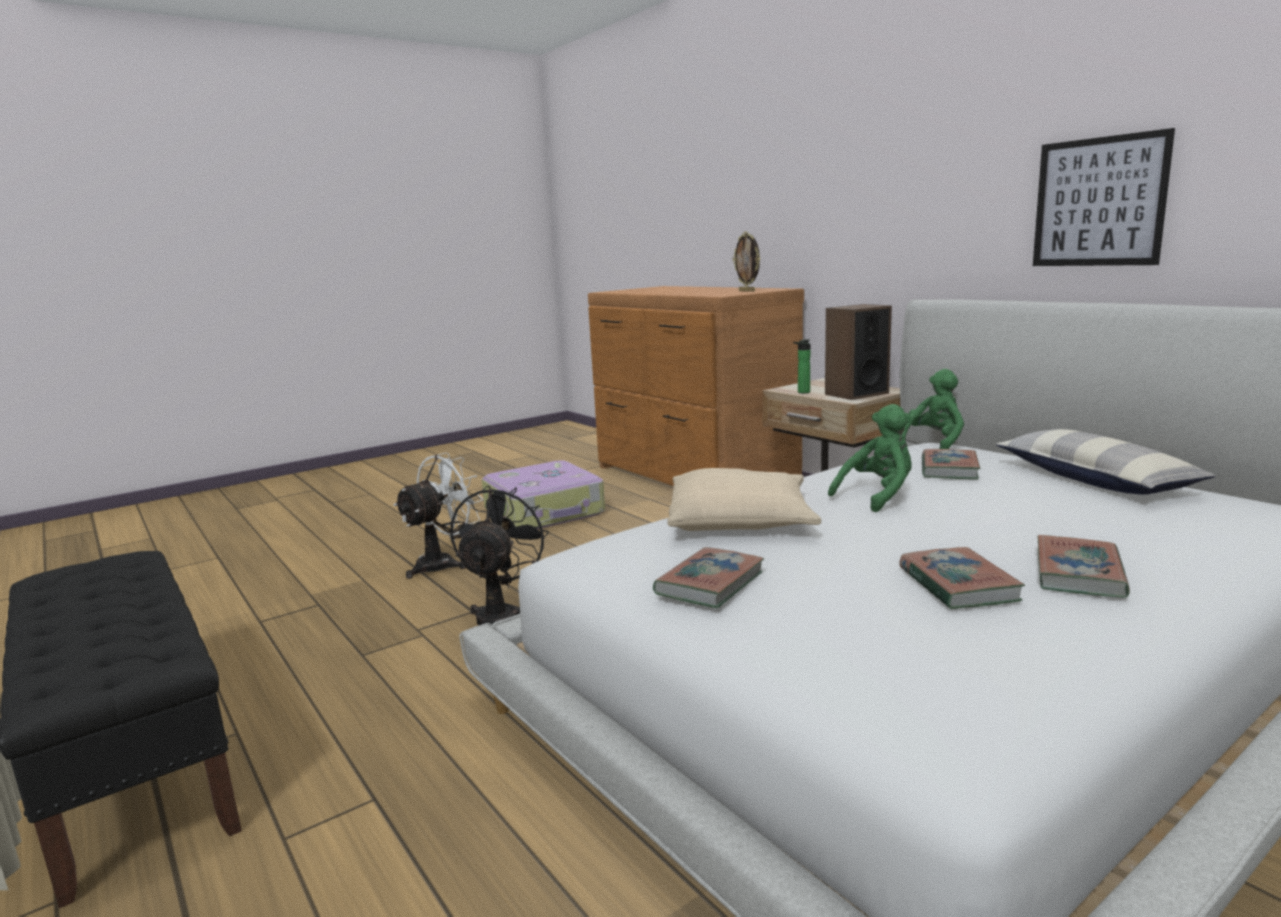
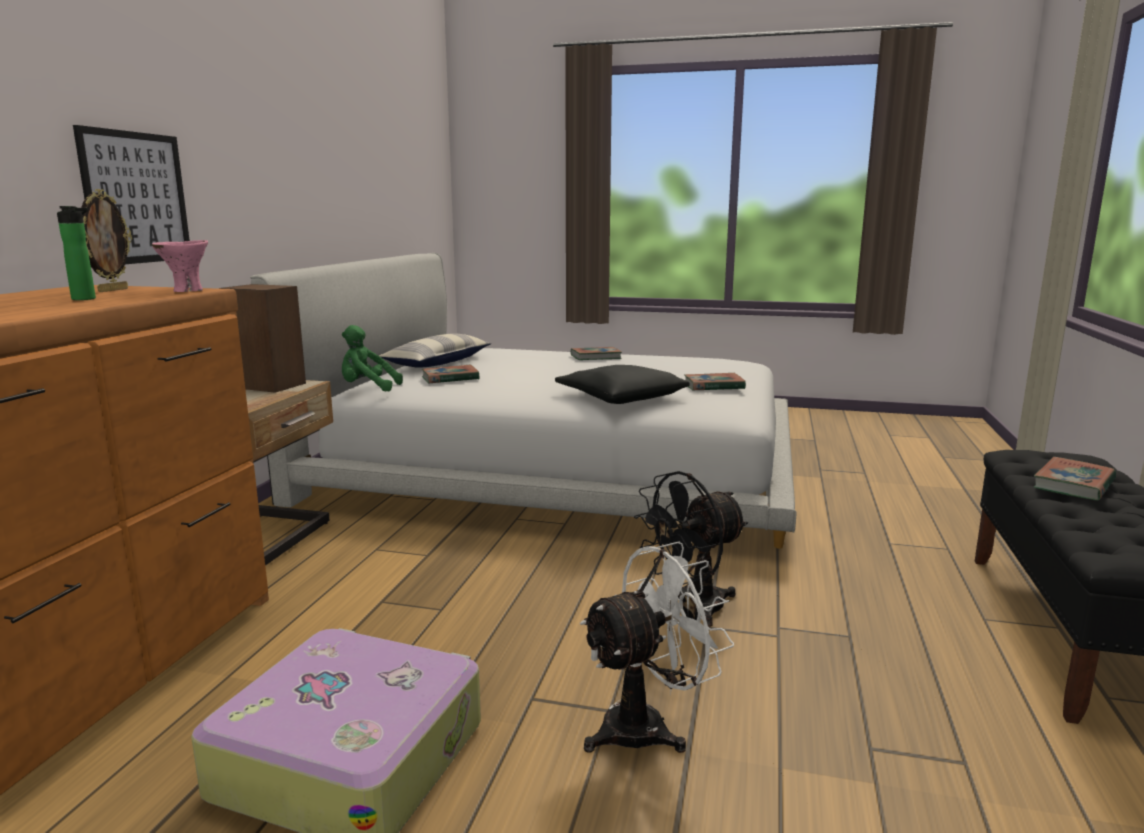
camera: 130 degrees left, 0 degrees up
(443, 563) = (648, 726): white fan -> white fan turned 150 degrees clockwise
(719, 294) = (187, 290): none -> pink bowl
(740, 519) = (621, 396): beige pillow -> black pillow
(802, 392) = (263, 399): bottle -> bottle (86, 299)
(878, 496) = (533, 382): green plush toy -> none
(957, 585) = (638, 364): book -> book (1073, 484)
(1099, 202) = (308, 190): picture -> picture (136, 198)

